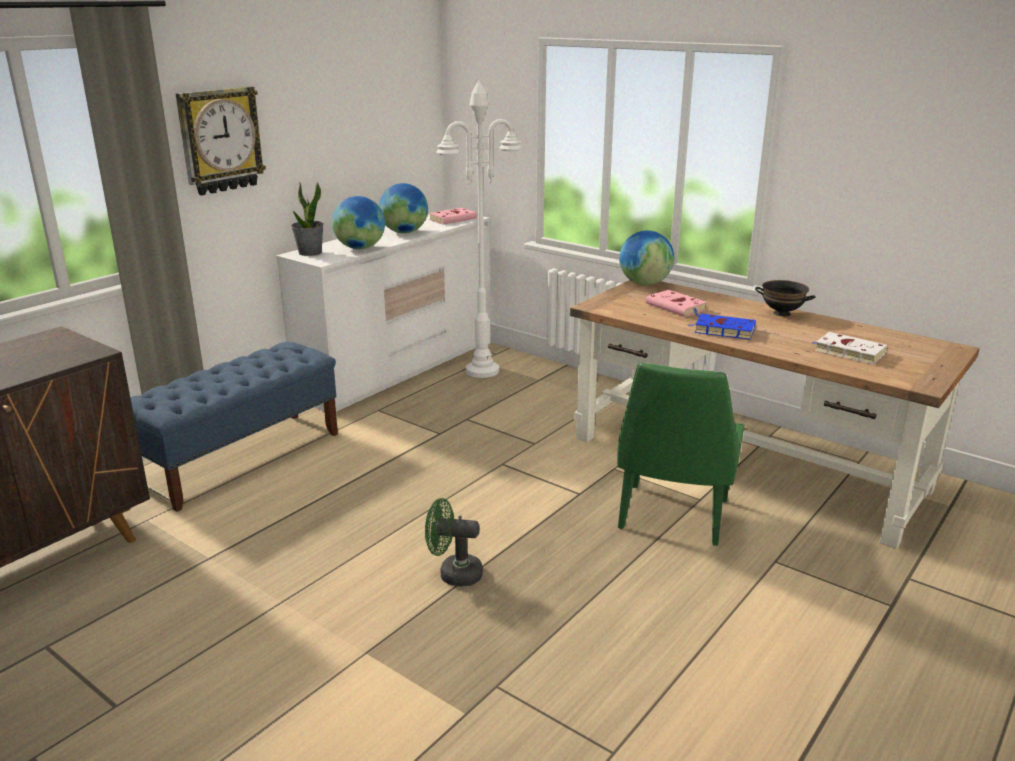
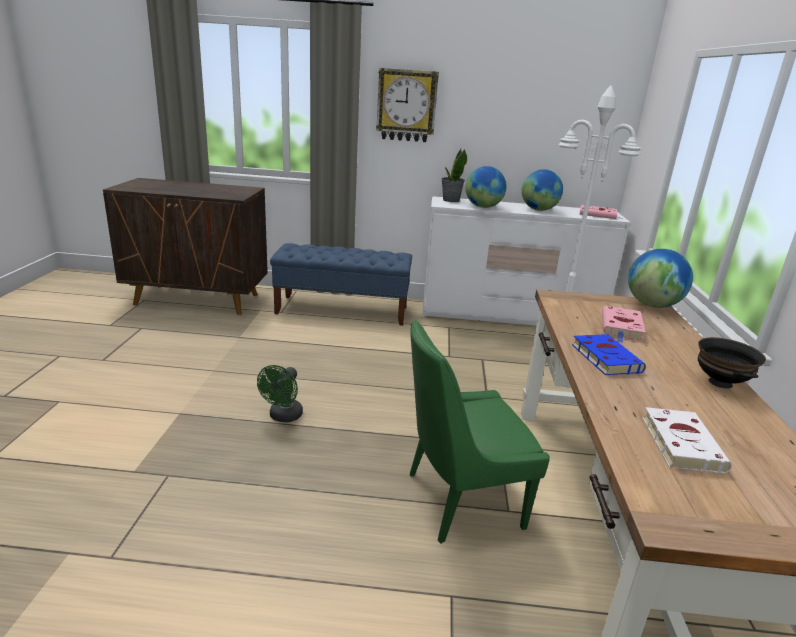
camera: 55 degrees right, 0 degrees up
(453, 574) = (283, 417): green fan -> green fan turned 135 degrees counterclockwise

